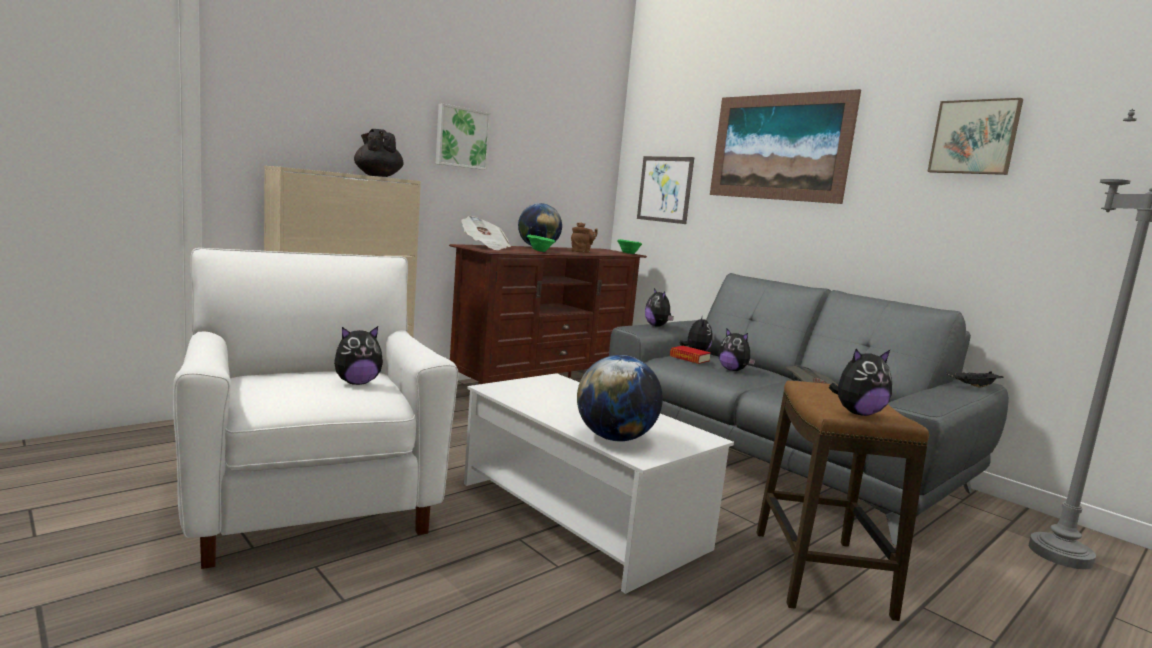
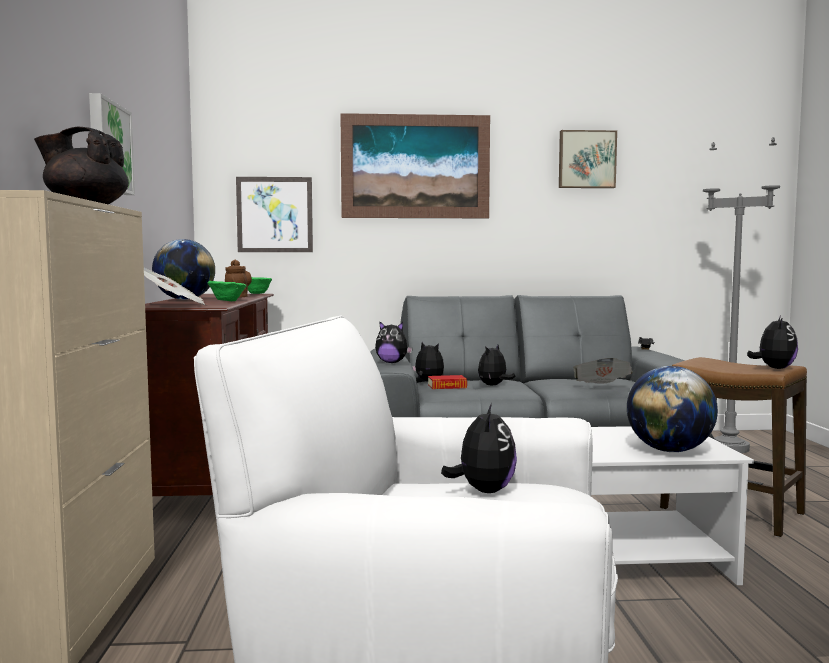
camera: 50 degrees left, 5 degrees down
(733, 370) = (494, 385): plush toy -> plush toy turned 135 degrees clockwise

